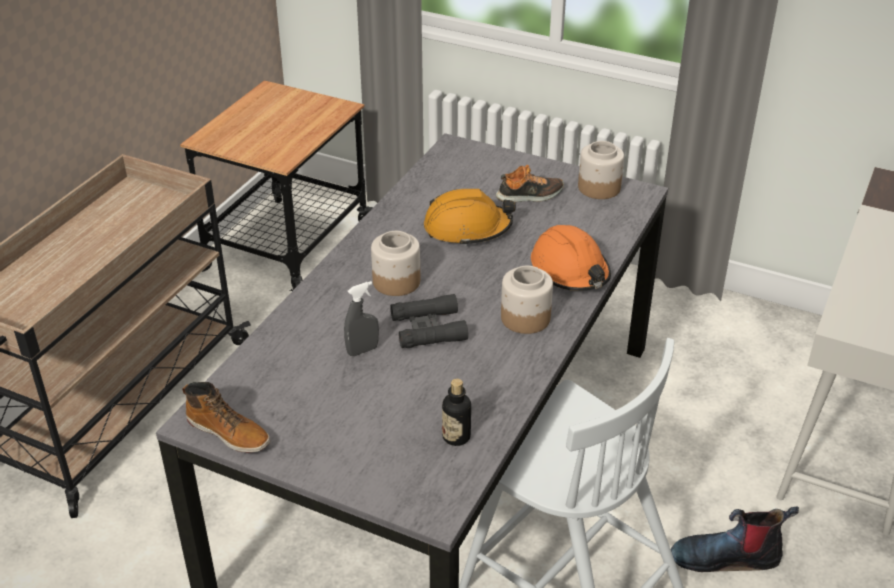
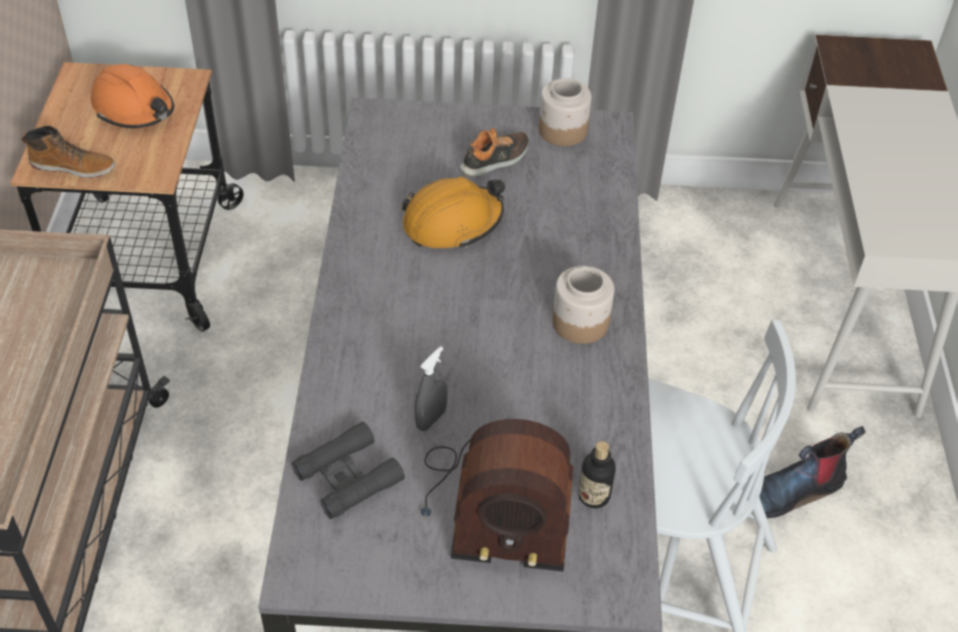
camera: 25 degrees left, 10 degrees up
(229, 432) = (345, 577): boot -> boot (74, 166)
(371, 420) = (493, 506): none -> radio
(395, 282) = (414, 317): jar -> none
(428, 328) = (486, 368): black binoculars -> black binoculars (348, 477)
(570, 271) = (592, 248): orange hard hat -> orange hard hat (134, 108)

